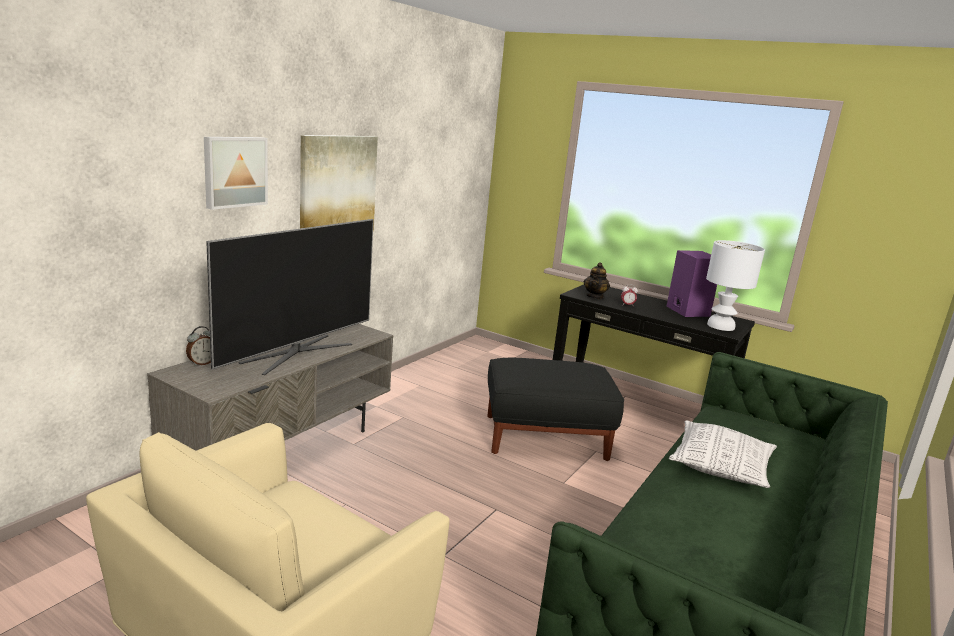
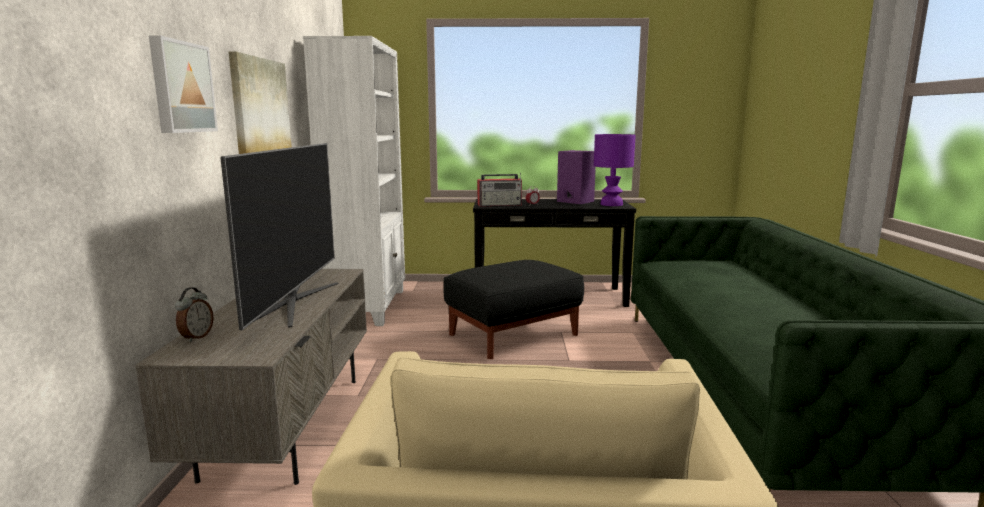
camera: 30 degrees left, 5 degrees down
(454, 364) = (369, 306): none -> white bookcase
(595, 296) = (500, 205): teapot -> radio
(720, 467) = (721, 288): pillow -> none
(721, 326) = (611, 204): white table lamp -> purple table lamp

